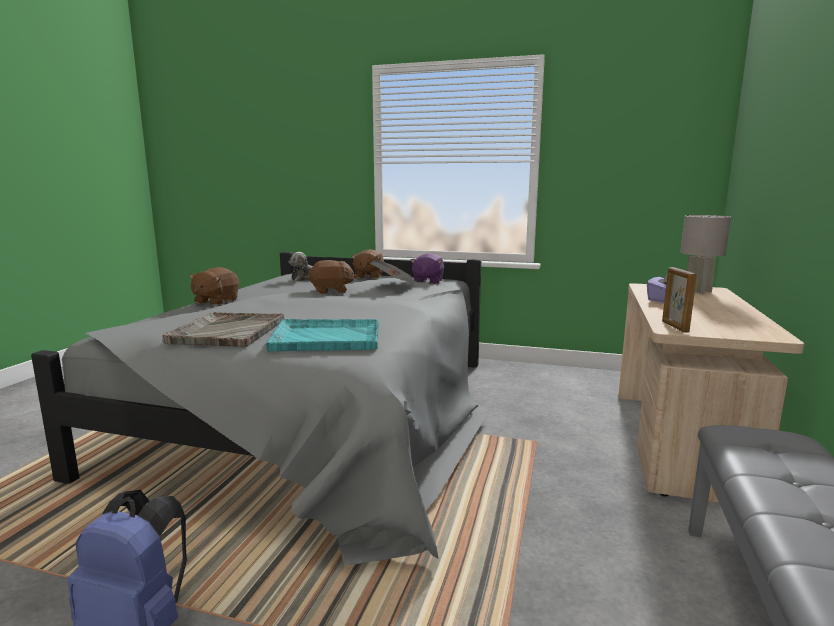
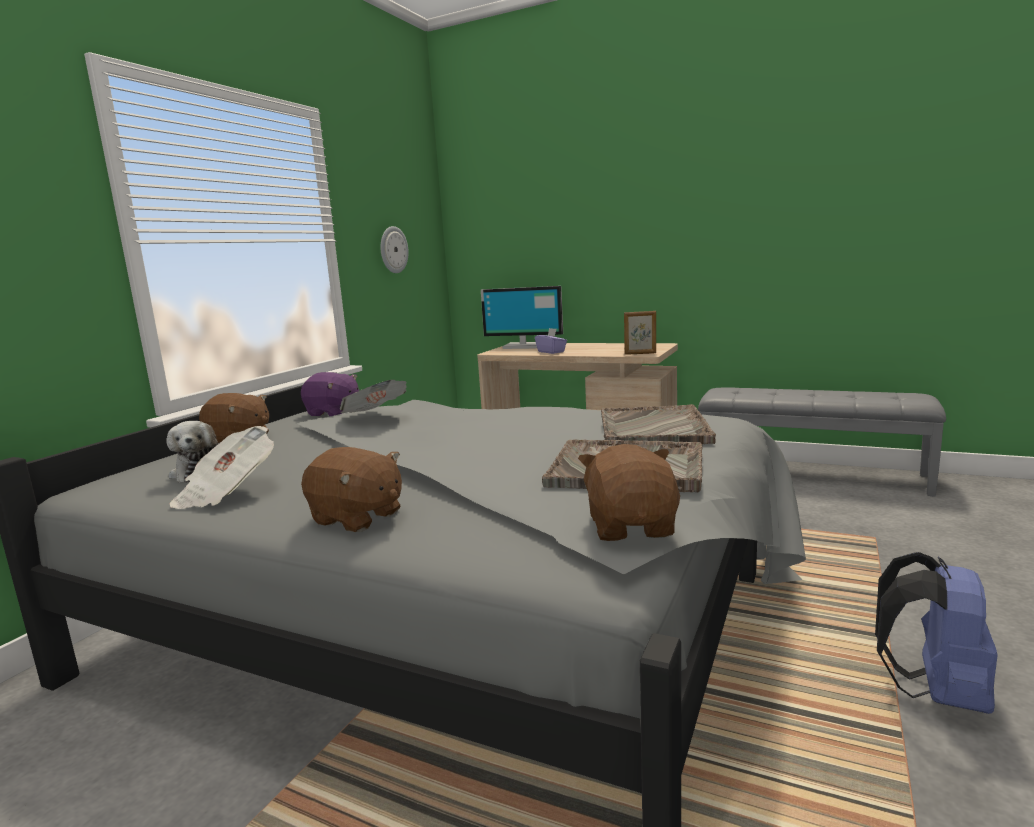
camera: 80 degrees left, 0 degrees up
(272, 285) = (226, 493): none -> newspaper
(325, 337) = (653, 429): turquoise tray -> grey tray
(332, 291) = (366, 446): brown plush toy -> brown plush toy (631, 527)
(622, 169) = (393, 250): none -> wall clock
(698, 291) = (523, 346): grey table lamp -> monitor

